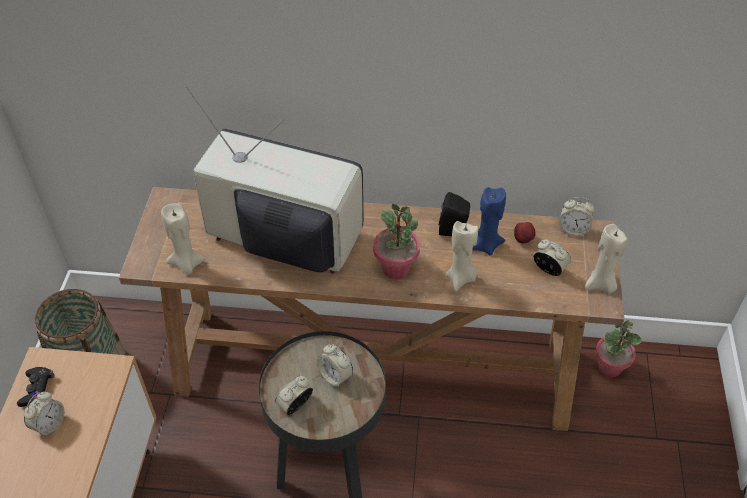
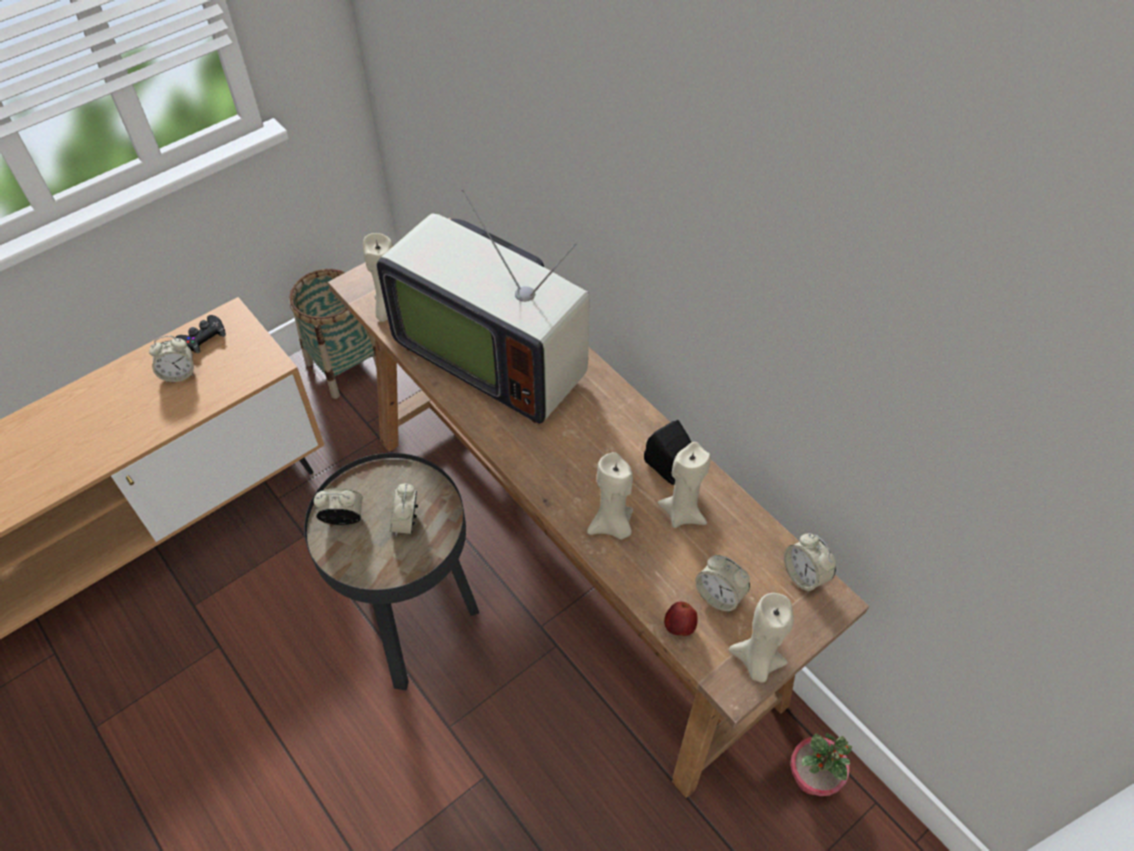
camera: 45 degrees right, 5 degrees up
(284, 243) = (493, 355): television -> television turned 150 degrees clockwise
(396, 268) = (563, 462): potted plant -> none
(485, 245) = (682, 512): blue candle -> beige candle
(523, 240) = (731, 540): apple -> apple (679, 627)
(549, 269) = (719, 595): alarm clock -> alarm clock turned 135 degrees clockwise

